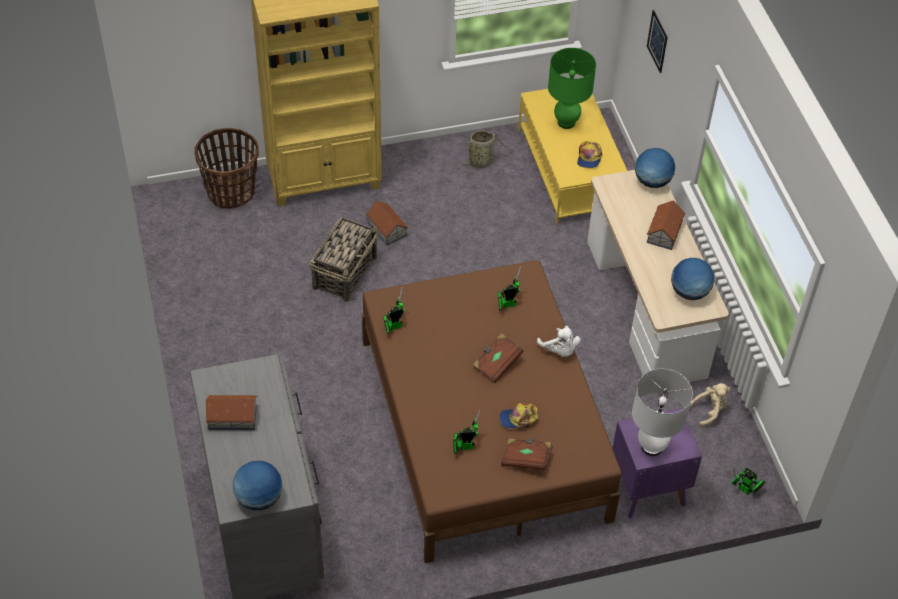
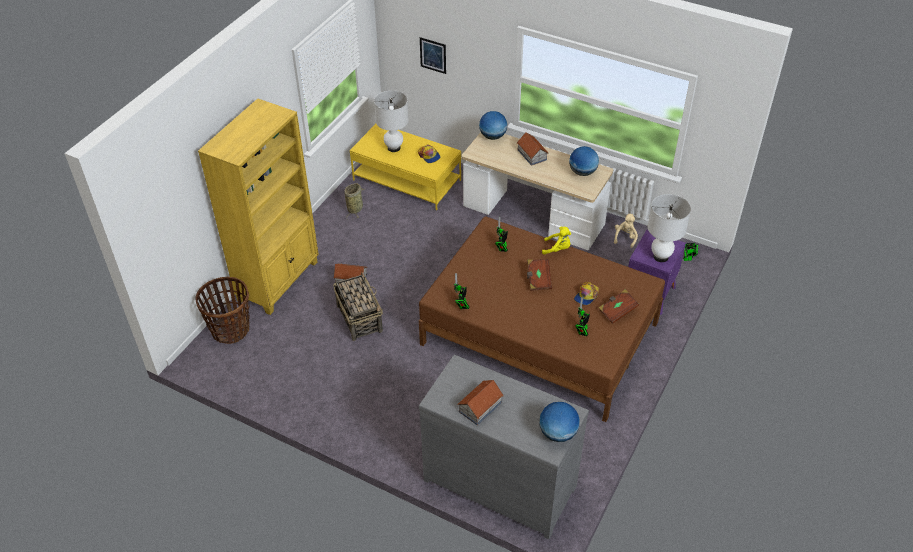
camera: 45 degrees left, 5 degrees down
(559, 350) = (557, 249): white plush toy -> yellow plush toy
(566, 122) = (394, 148): green table lamp -> white table lamp

